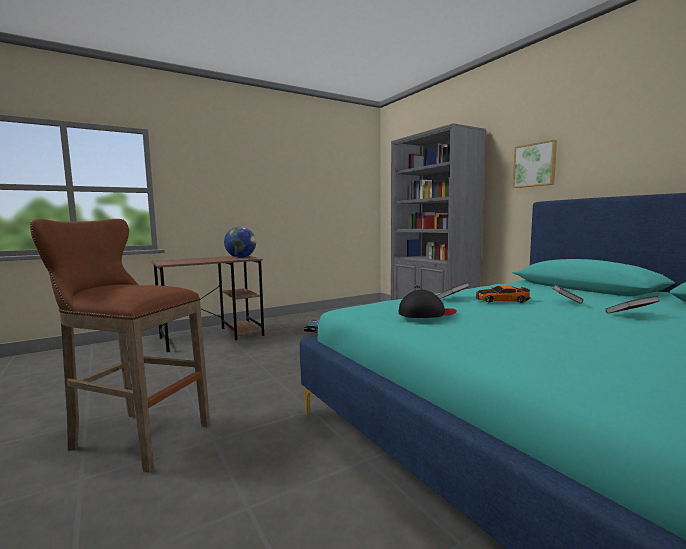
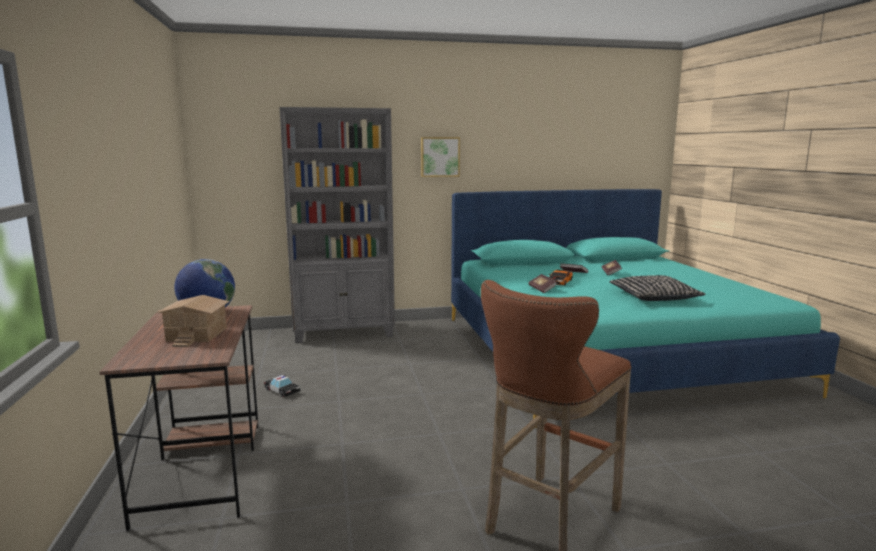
camera: 70 degrees left, 5 degrees up
(203, 260) = (198, 334): none -> toy house
(426, 313) = (602, 300): black cap -> none
(522, 337) = (654, 297): none -> black pillow

